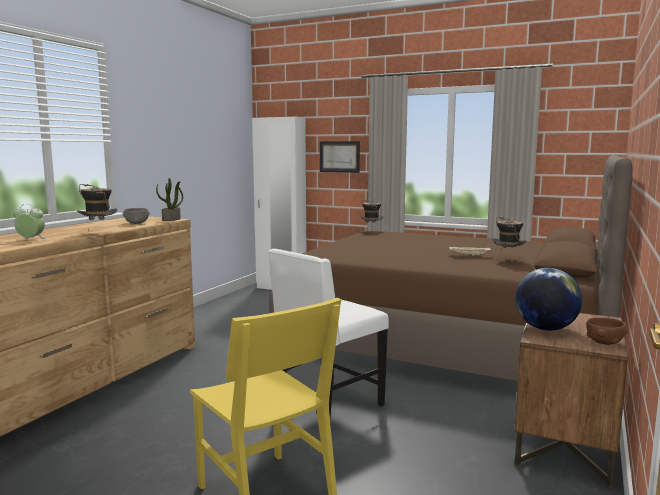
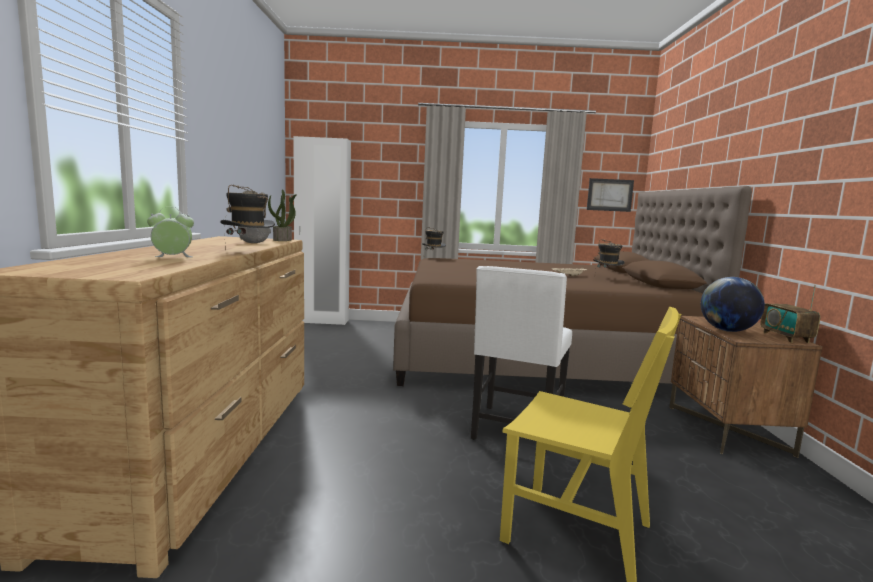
camera: 25 degrees left, 0 degrees up
(339, 156) = (388, 184): picture -> picture (609, 195)
(604, 343) = (786, 337): brown bowl -> radio

